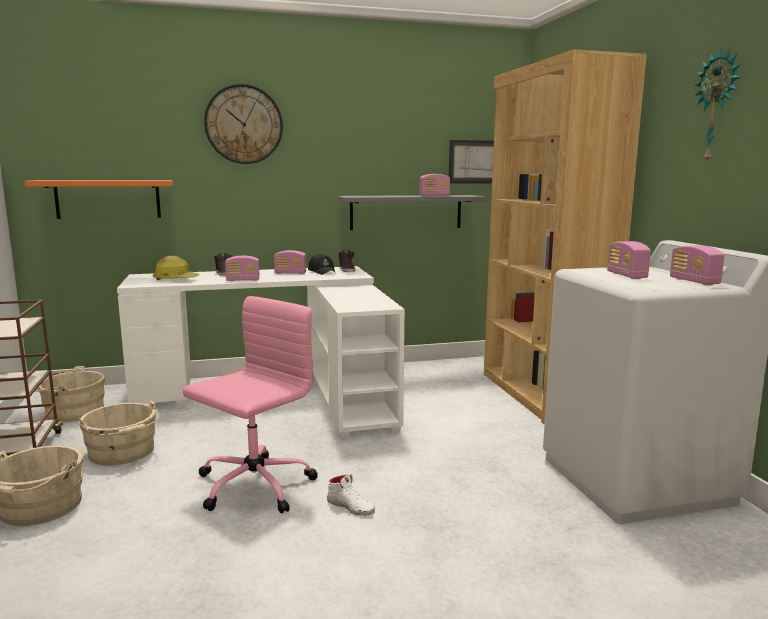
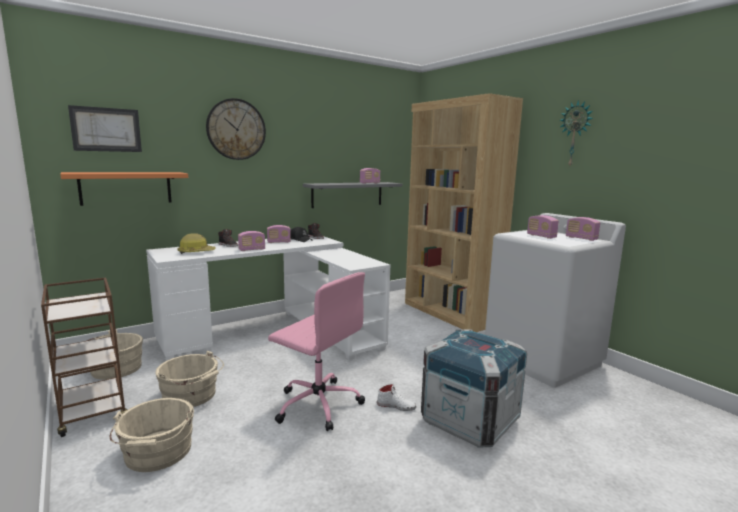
camera: 20 degrees left, 0 degrees up
(253, 486) = (317, 404): pink office chair -> pink office chair turned 105 degrees clockwise
(437, 545) = (469, 420): none -> crate
(476, 162) = (390, 159): picture -> picture (106, 129)

